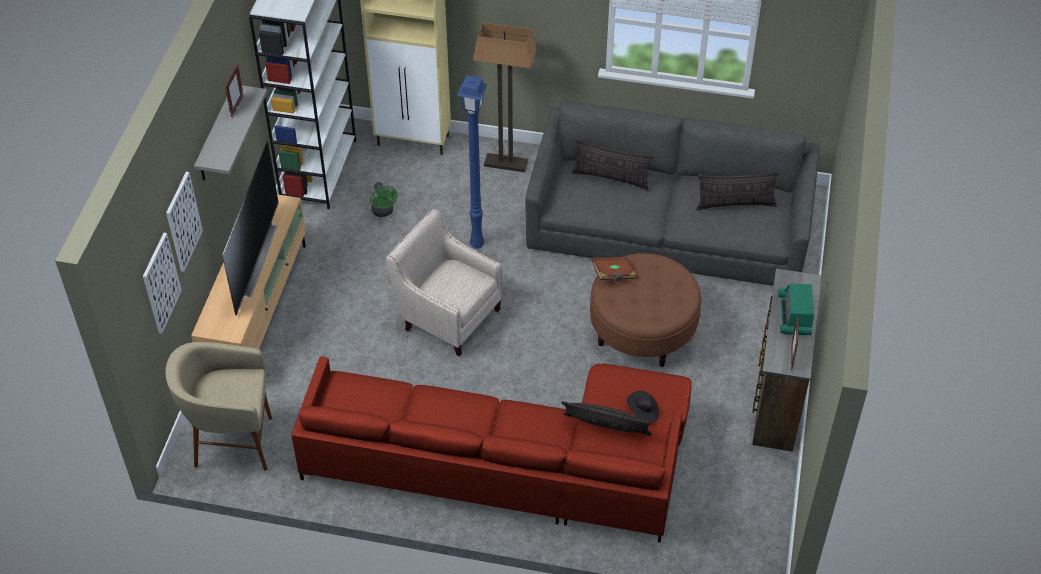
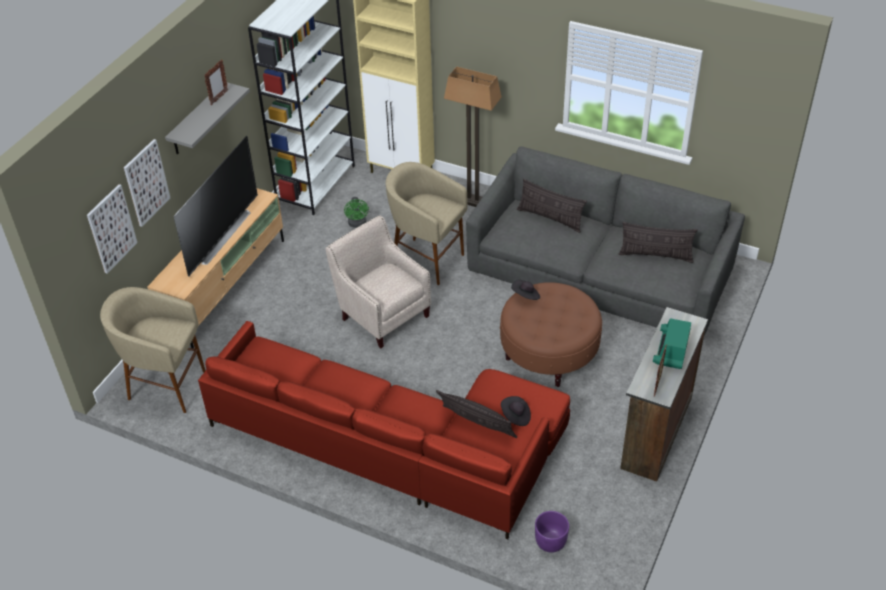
camera: 15 degrees right, 5 degrees down
(476, 243) = (426, 260): blue floor lamp -> beige stool
(613, 274) = (526, 296): brown book -> black hat
(704, 536) = (550, 541): none -> purple planter

